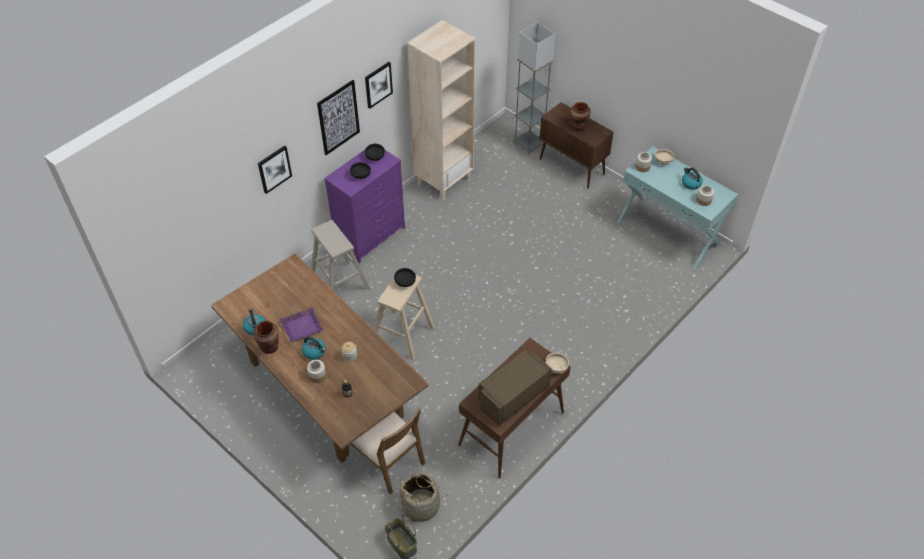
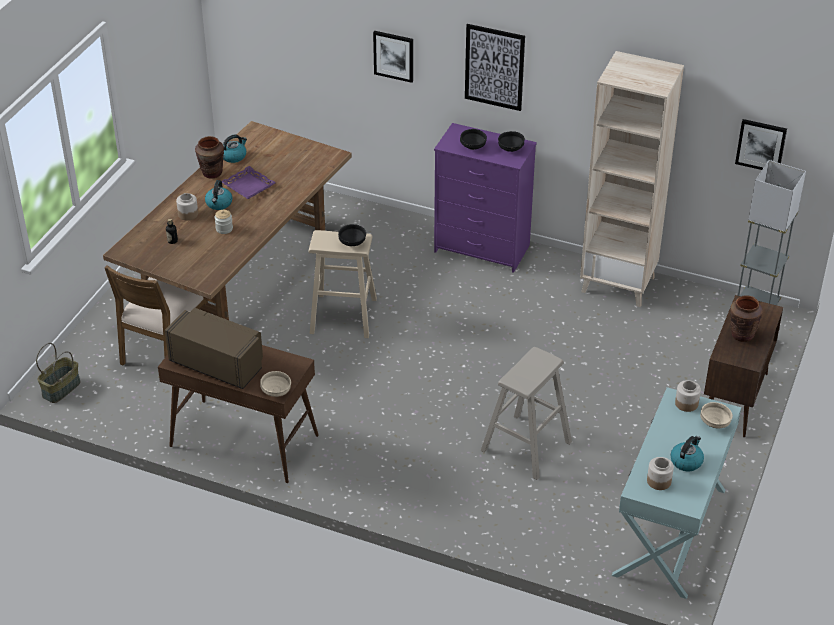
camera: 70 degrees right, 10 degrees down
(340, 284) = (392, 246): beige stool -> beige stool (526, 446)
(378, 84) = (563, 73): picture -> picture (761, 145)
(421, 506) = (112, 392): basket -> none

